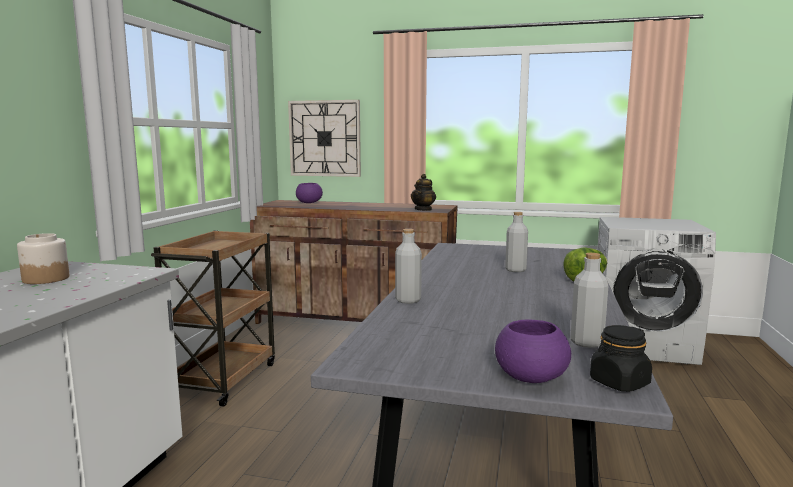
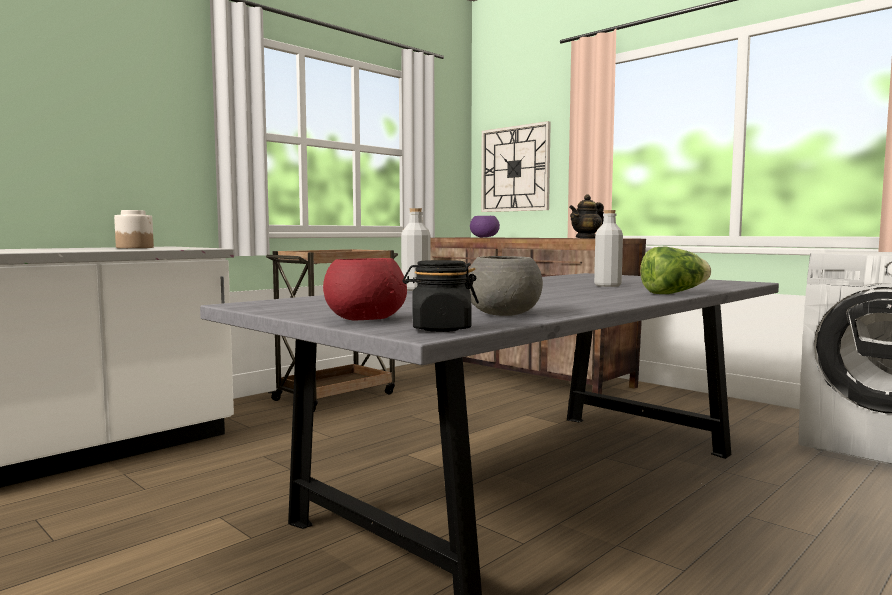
camera: 30 degrees right, 5 degrees down
(529, 377) = (364, 319): purple bowl -> red bowl
(586, 342) = (504, 314): grey bottle -> grey bowl

